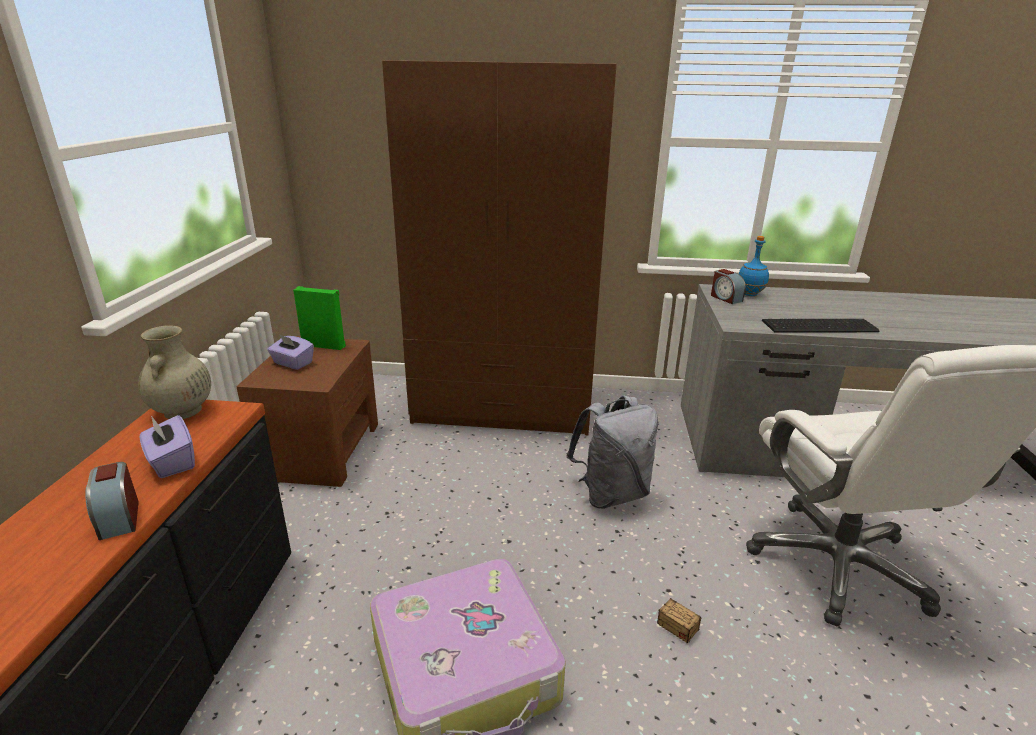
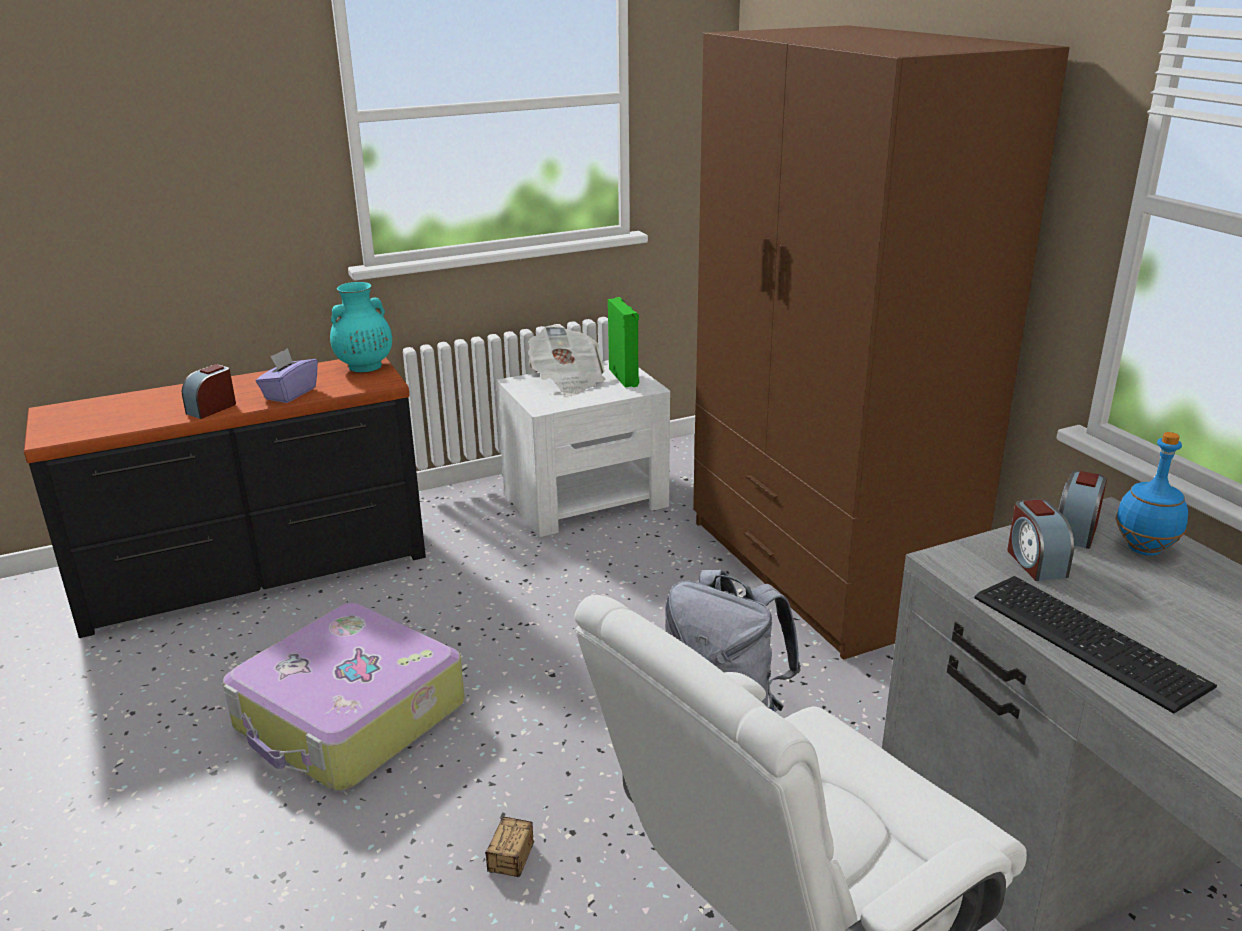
camera: 60 degrees right, 0 degrees up
(182, 412) = (364, 367): beige vase -> turquoise vase
(292, 363) = (567, 381): purple tissue box -> newspaper
(322, 449) = (586, 499): brown nightstand -> white nightstand
(749, 313) = (1035, 562): none -> alarm clock

